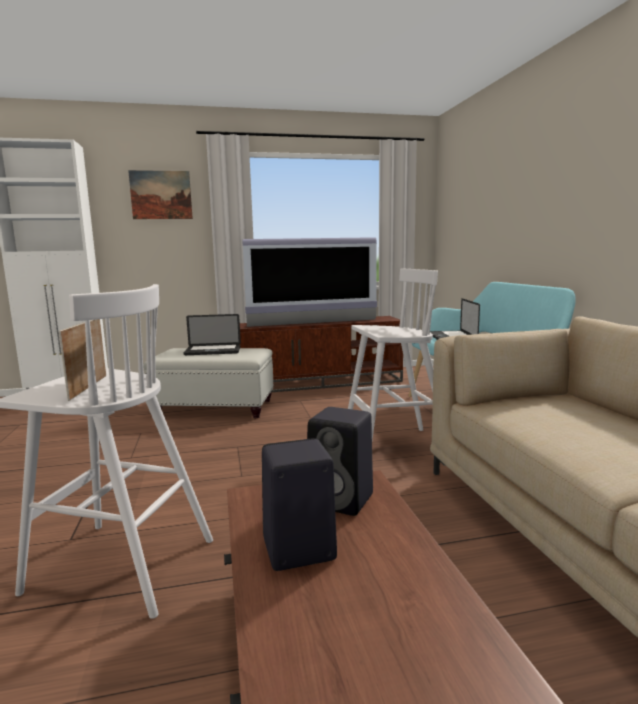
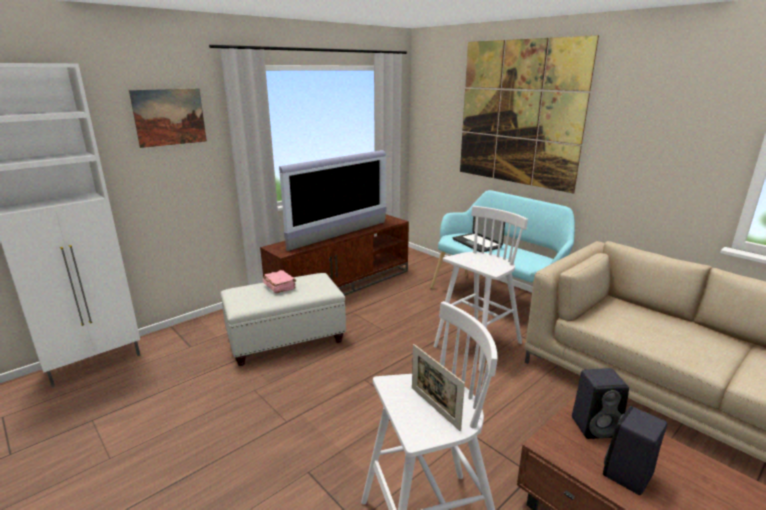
camera: 30 degrees left, 10 degrees up
(213, 351) = (279, 287): laptop -> pink book
(522, 179) = (519, 114): none -> picture

